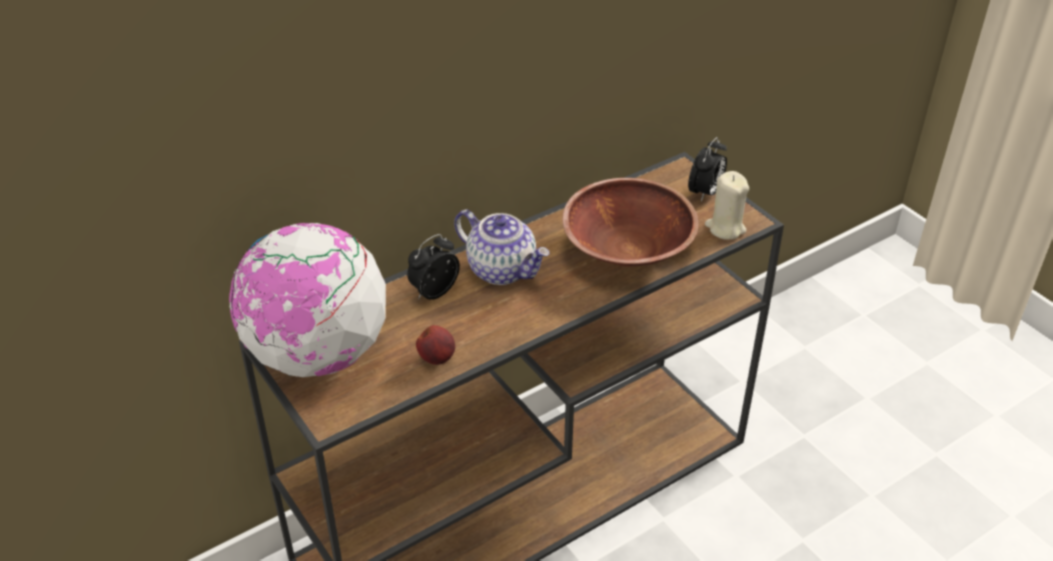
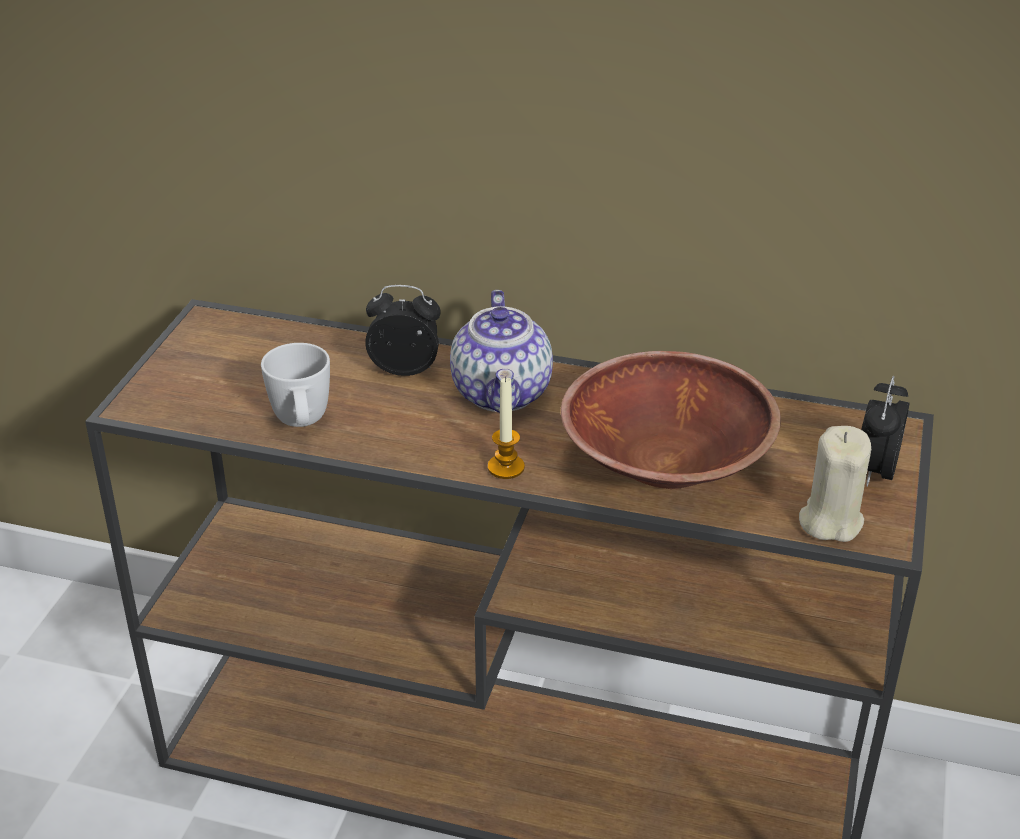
camera: 50 degrees right, 5 degrees down
(317, 355) = (221, 351): globe -> none
(437, 358) = (302, 424): apple -> white mug
(568, 304) = (506, 467): none -> candle
(705, 193) = (875, 471): alarm clock -> alarm clock turned 120 degrees clockwise

